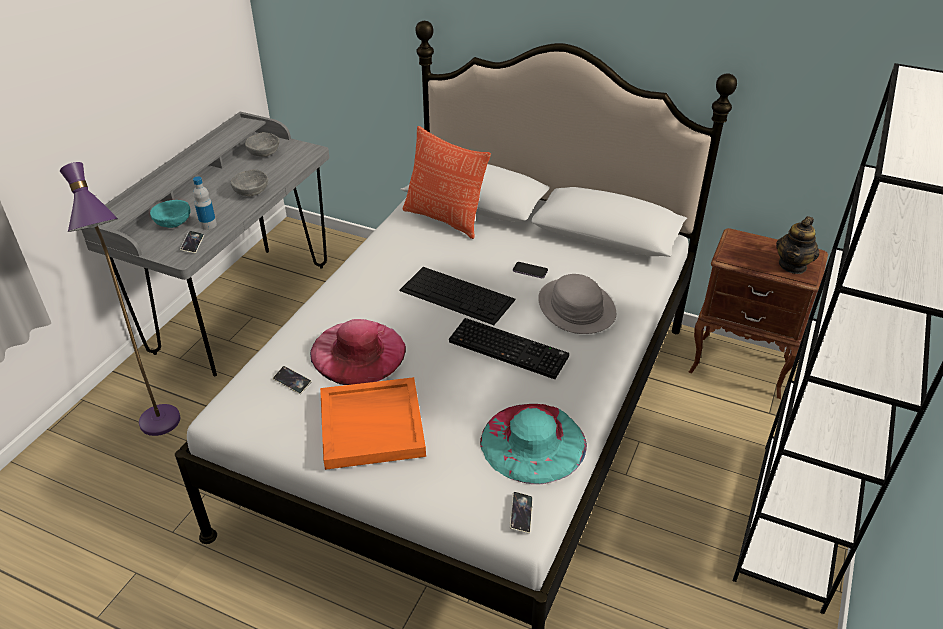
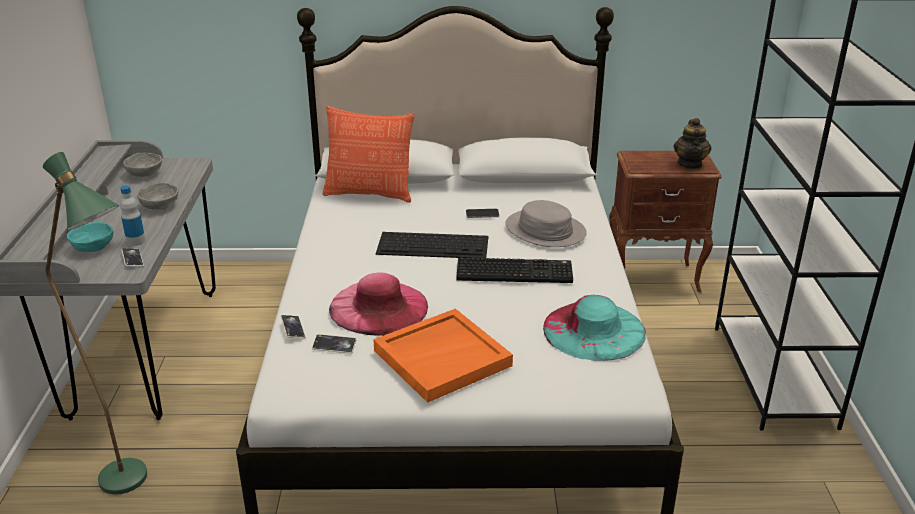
camera: 25 degrees left, 10 degrees down
(164, 431) = (135, 484): purple floor lamp -> green floor lamp
(521, 514) = (628, 382): phone -> phone (293, 329)

